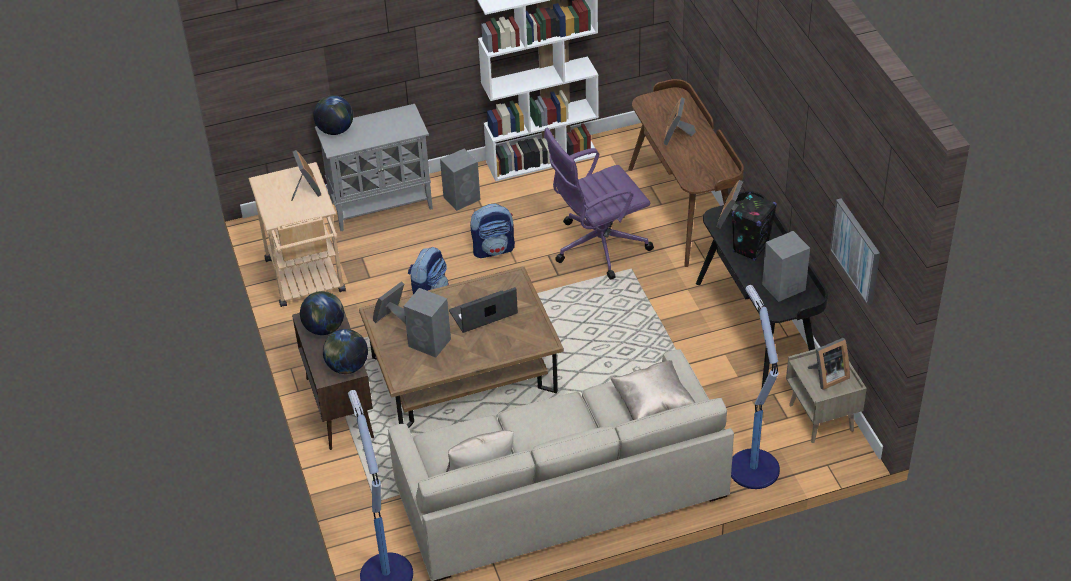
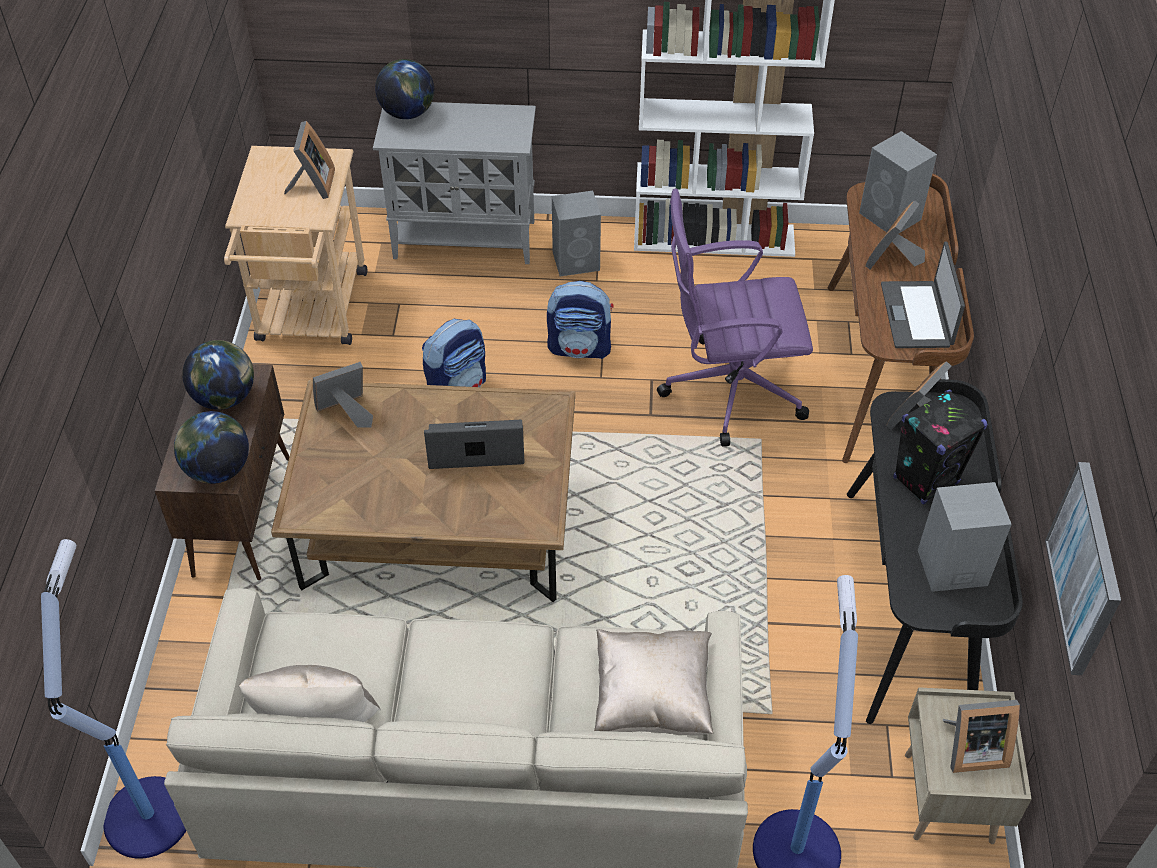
camera: 20 degrees right, 5 degrees up
(430, 343) = (374, 469): grey speaker -> grey speaker (891, 217)
(705, 163) = (917, 315): none -> laptop

